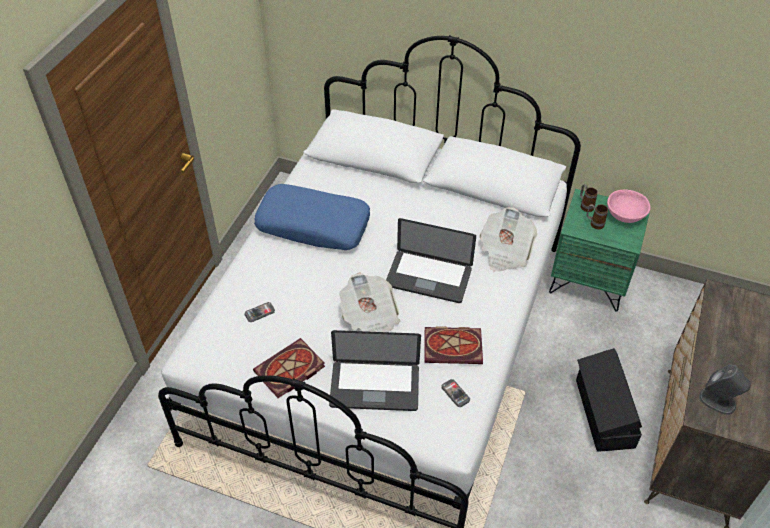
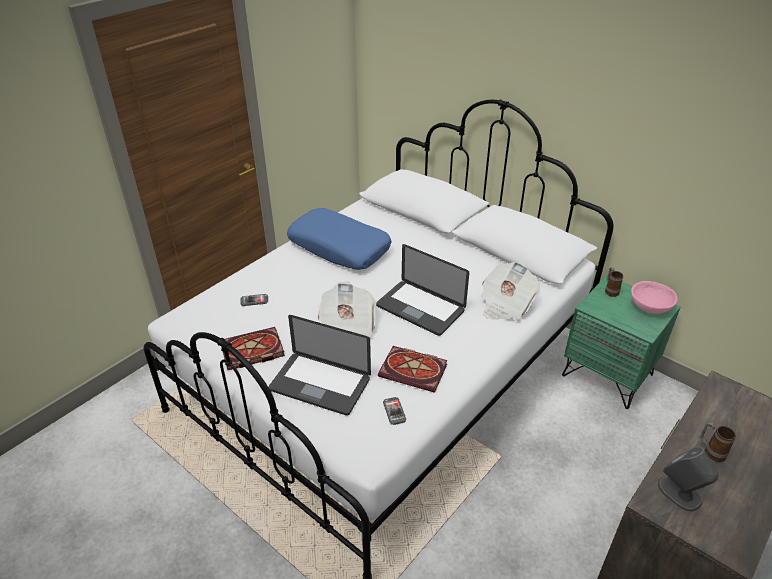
camera: 20 degrees right, 10 degrees down
(594, 223) = (613, 307): mug -> mug (710, 451)
(603, 414) = (576, 501): black storage box -> none

